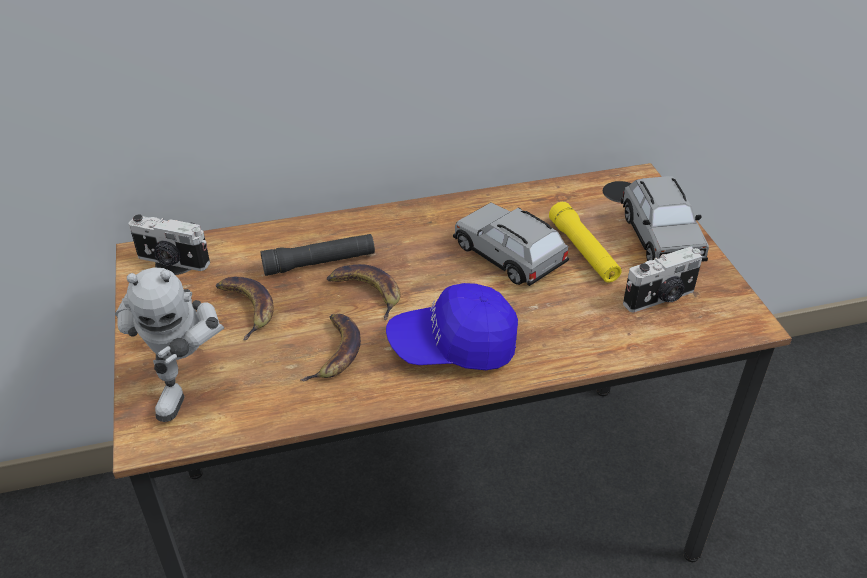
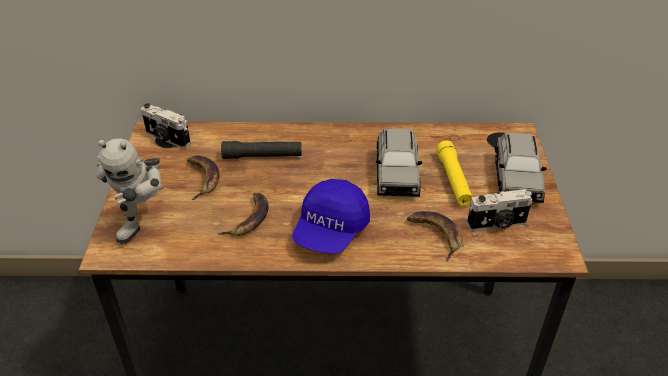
camera: 15 degrees right, 0 degrees up
(366, 292) = (286, 182): banana -> banana (435, 234)
(453, 347) = (330, 231): blue cap -> blue cap turned 75 degrees counterclockwise
(509, 256) = (397, 174): grey toy car -> grey toy car turned 150 degrees counterclockwise

